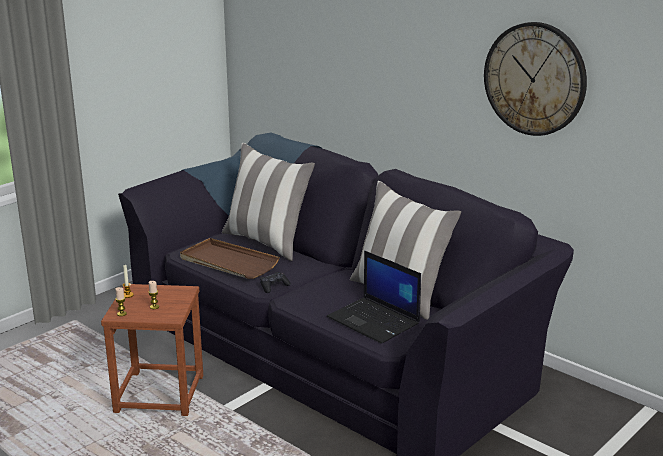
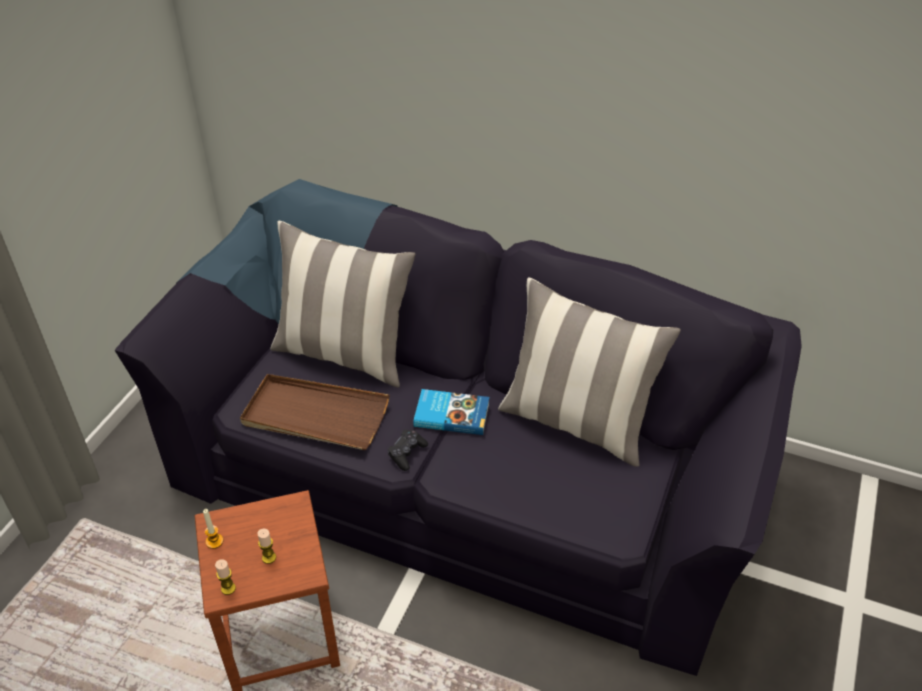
camera: 20 degrees left, 20 degrees up
(316, 276) = (451, 414): none -> book
(375, 321) = (576, 490): laptop -> none
(535, 79) = (750, 109): wall clock -> none

